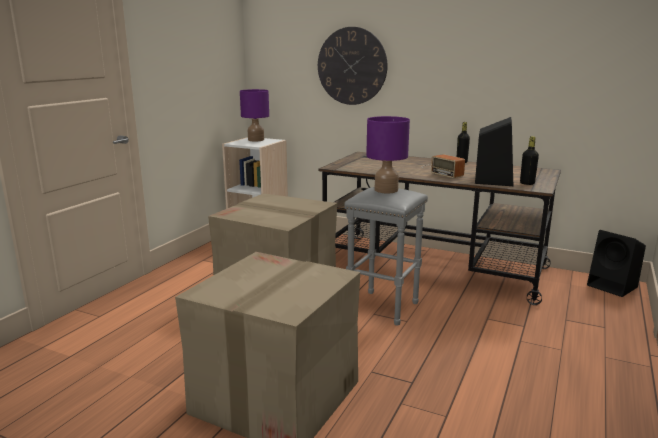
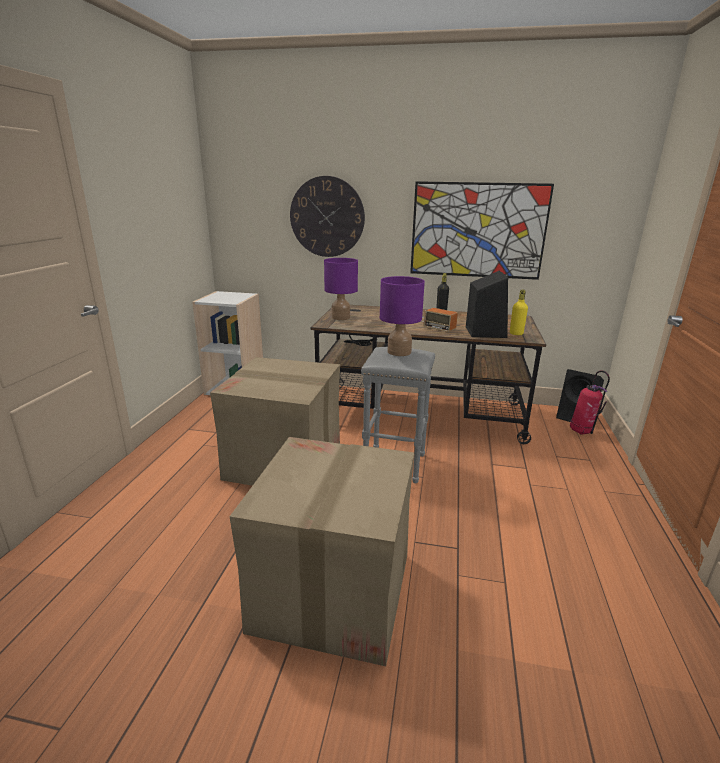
camera: 15 degrees left, 5 degrees up
(256, 140) = (227, 295): purple table lamp -> purple table lamp (341, 317)
(501, 78) = (477, 231): none -> picture
(527, 183) = (516, 333): black bottle -> yellow bottle
(611, 301) = (582, 432): none -> fire extinguisher

